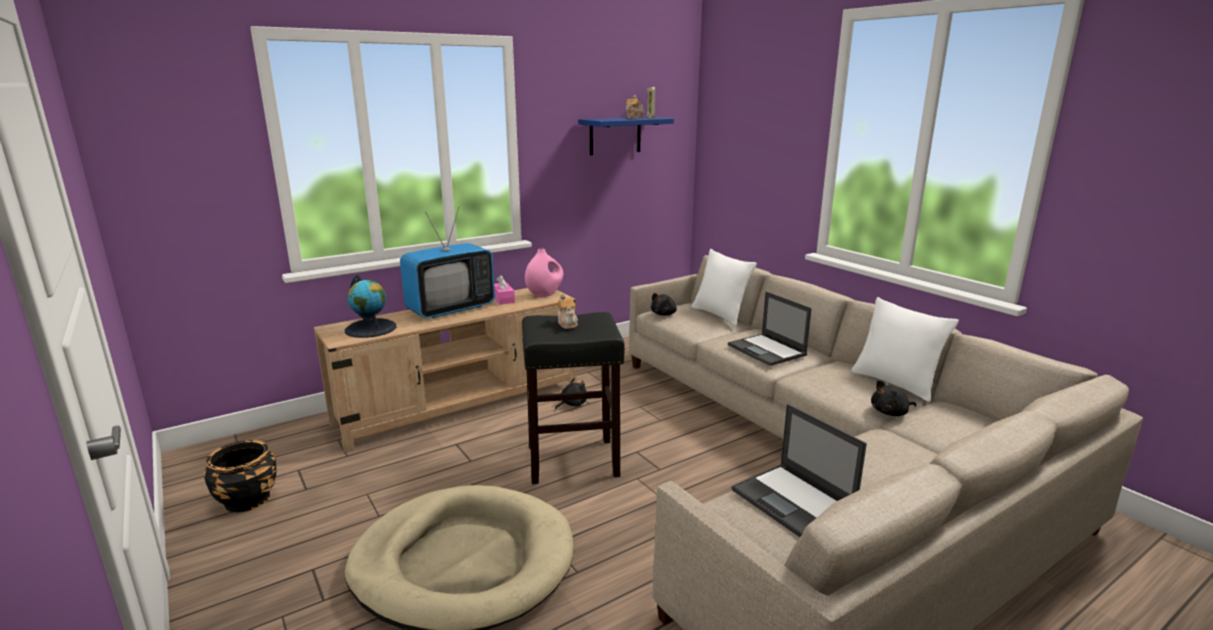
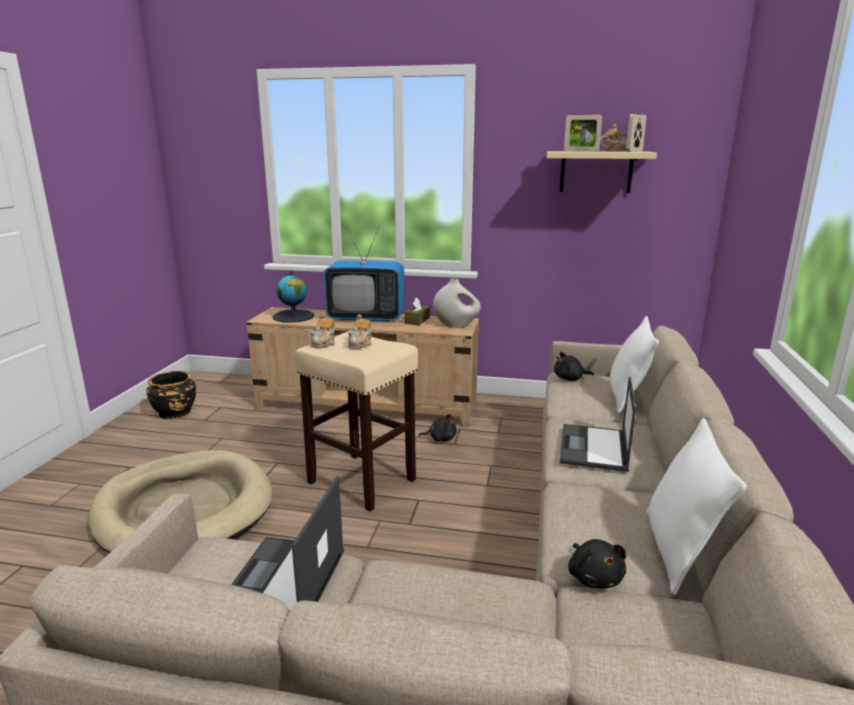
camera: 45 degrees right, 0 degrees up
(503, 299) = (417, 320): pink tissue box -> brown tissue box
(540, 332) = (324, 344): none -> teapot
(545, 294) = (456, 325): pink vase -> white vase
(574, 460) = (363, 481): black stool -> beige stool
(615, 135) = (596, 172): blue shelf -> beige shelf
(618, 119) = (581, 151): none -> picture frame
(891, 413) = (594, 577): black plush toy -> black plush toy turned 135 degrees counterclockwise

